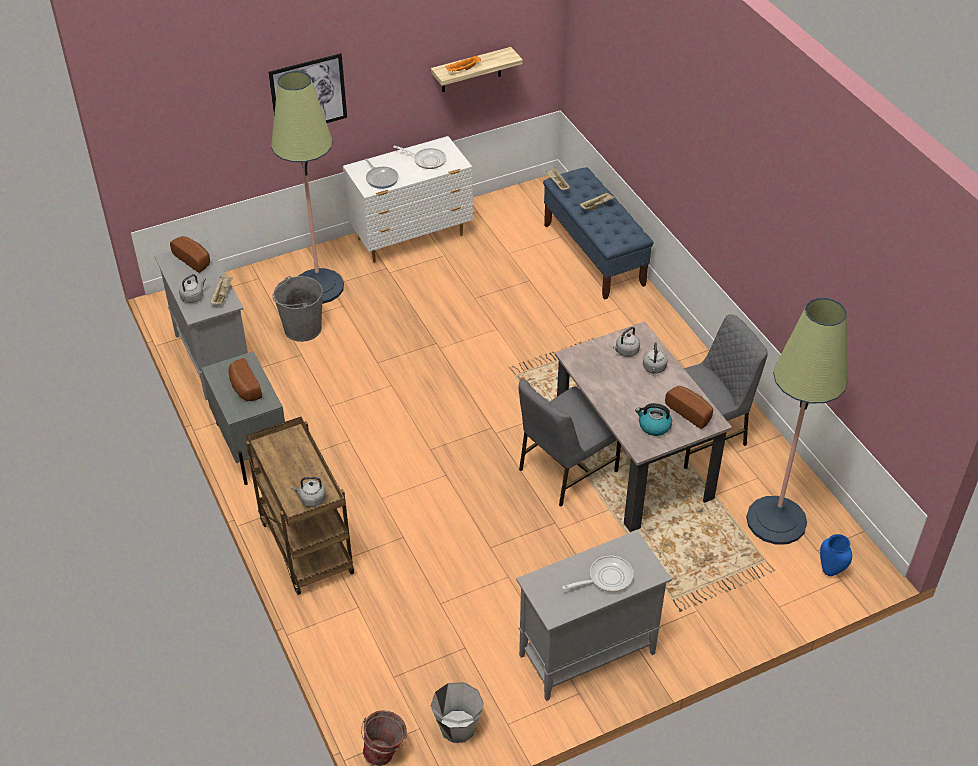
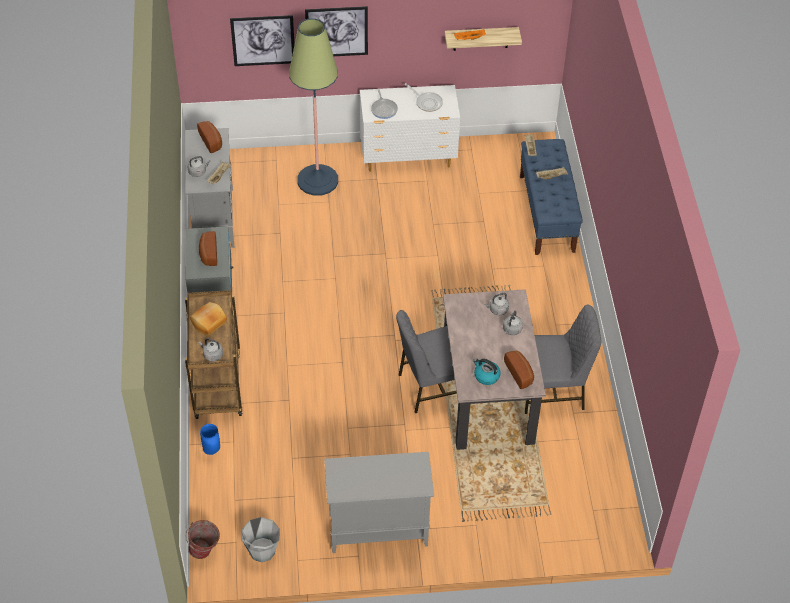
camera: 20 degrees right, 5 degrees up
(222, 124) = (263, 40): none -> picture
(287, 462) = (208, 322): none -> bread
(302, 328) = (290, 212): grey bucket -> none
(606, 578) = (387, 479): frying pan -> none
(776, 521) = (574, 477): floor lamp -> none
(831, 571) = (594, 529): blue vase -> blue vase (212, 451)

